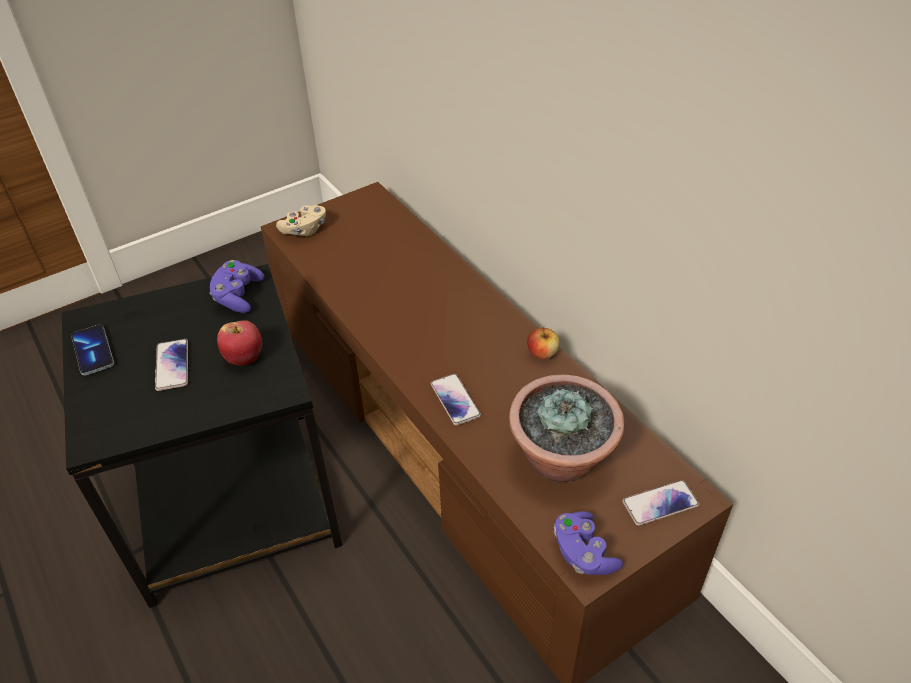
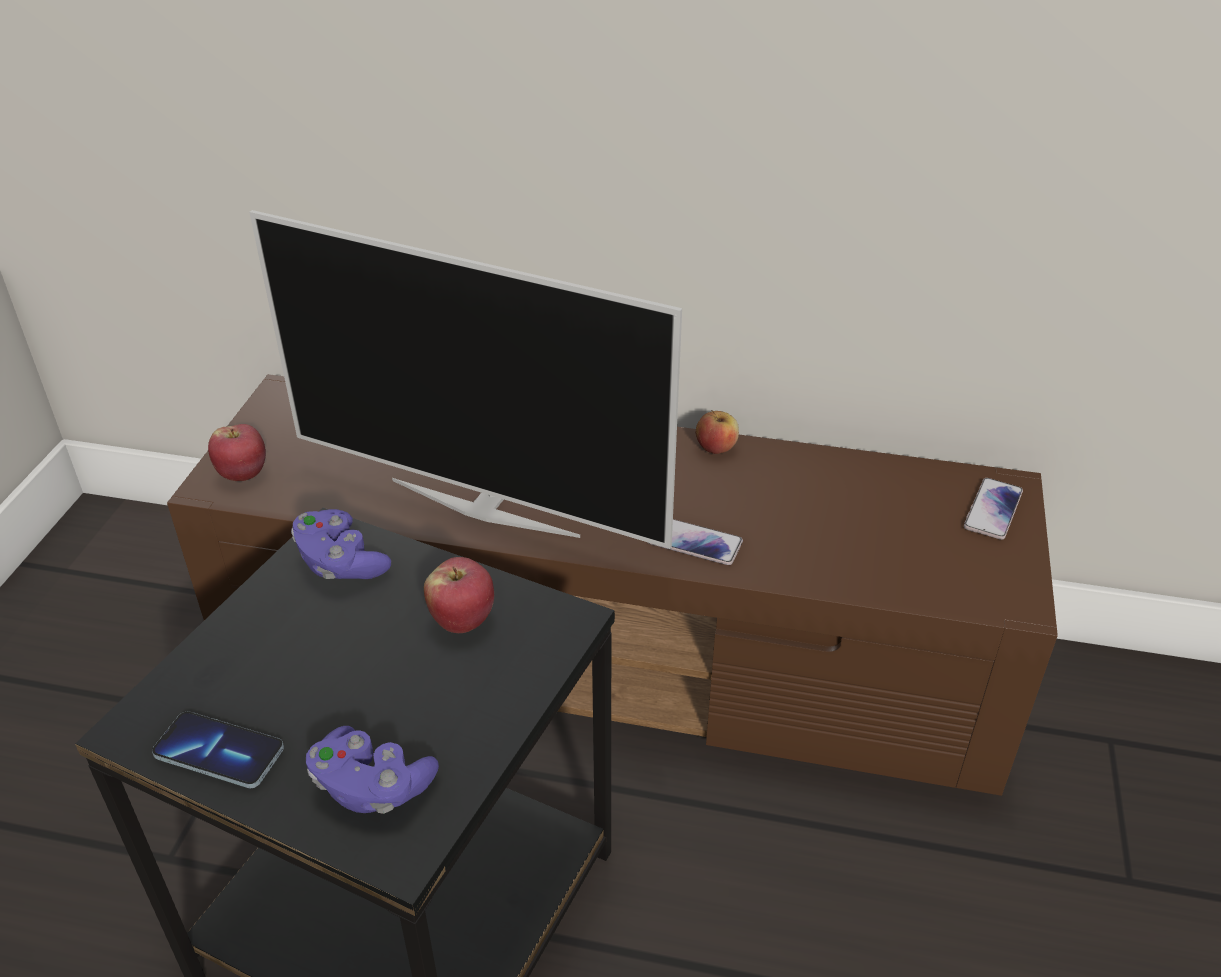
camera: 45 degrees left, 5 degrees down
(172, 365) = (373, 690): phone -> none
(304, 230) = (243, 474): beige game controller -> apple
(382, 312) = (485, 506): none -> television
(562, 460) = (868, 529): potted plant -> none
(583, 553) = (996, 593): purple game controller -> purple game controller (372, 787)

